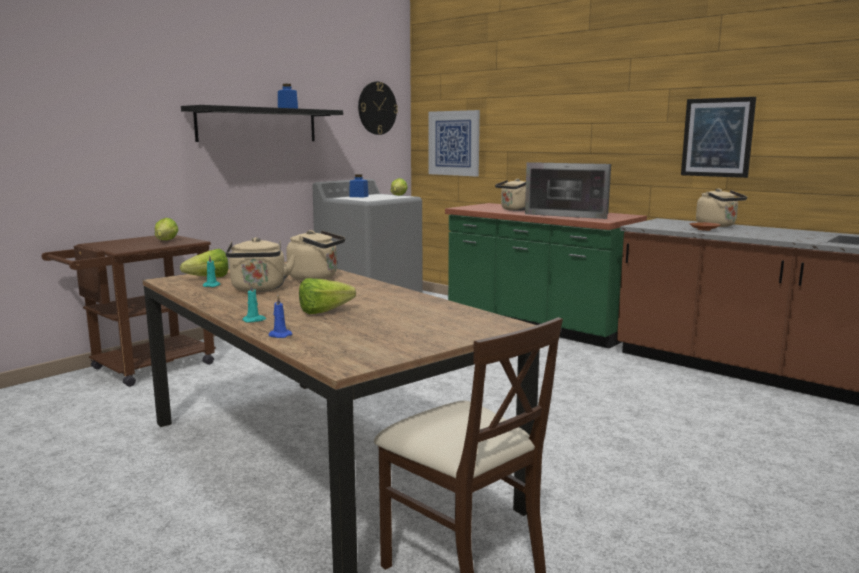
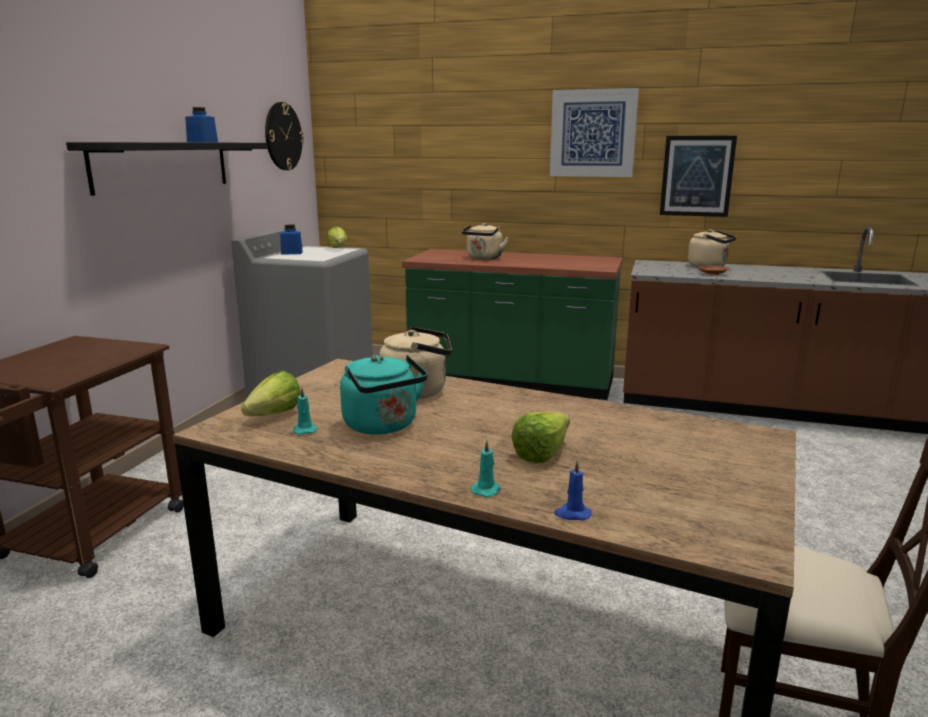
camera: 25 degrees left, 5 degrees up
(164, 242) = (97, 353): lettuce -> none
(259, 289) = (383, 426): beige kettle -> turquoise kettle
(454, 143) = (378, 179): picture -> picture (593, 133)
(571, 214) = (552, 261): microwave -> none

